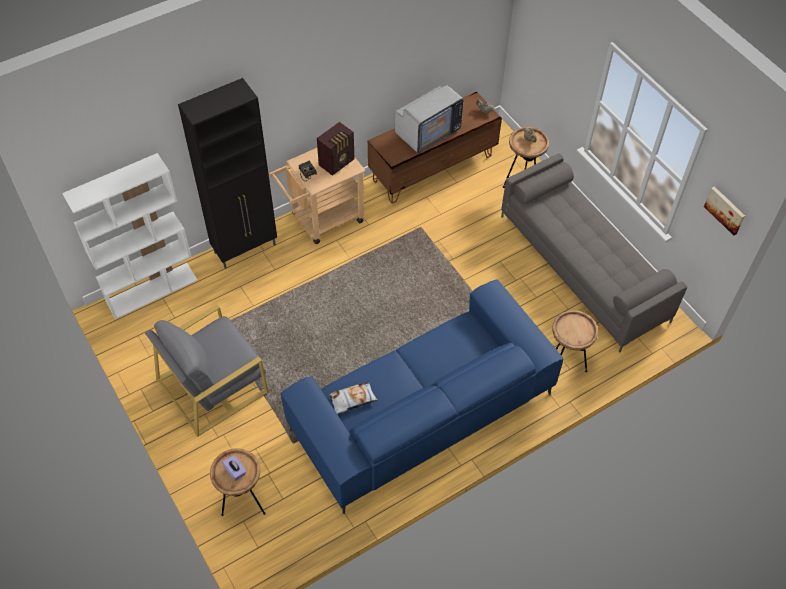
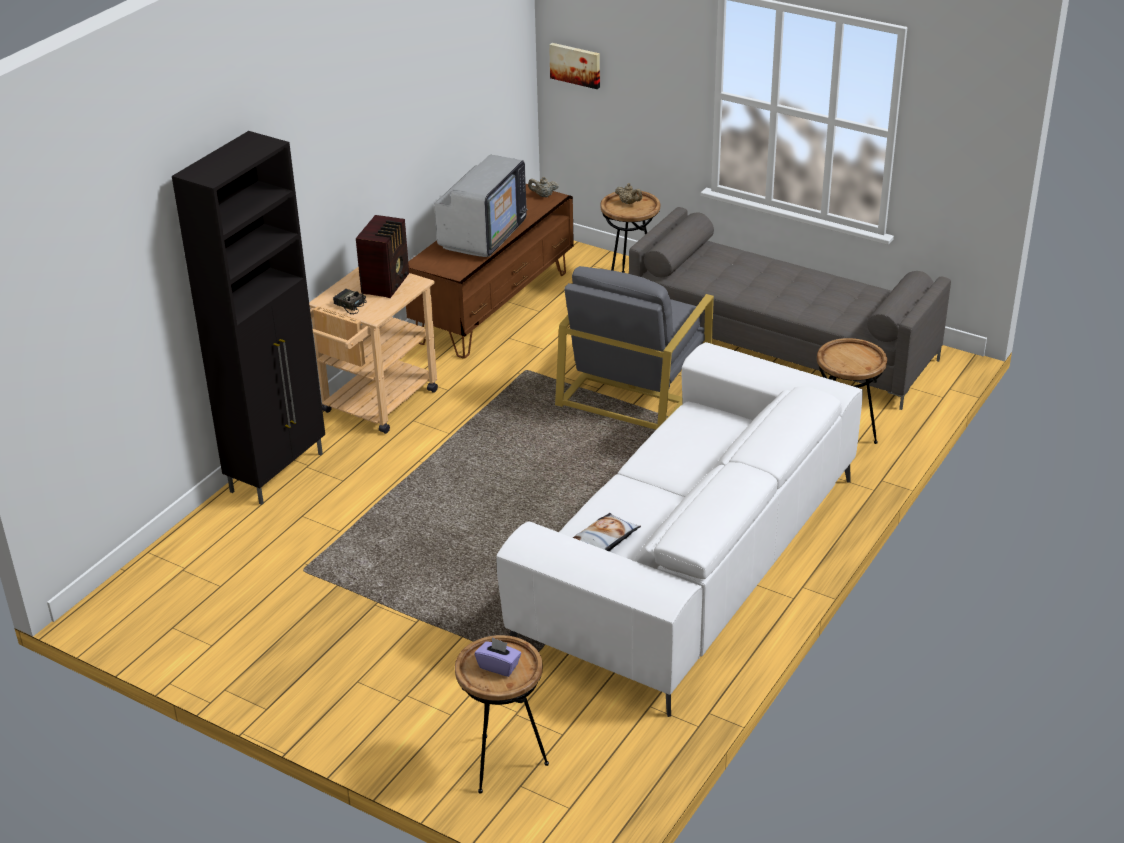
camera: 25 degrees left, 20 degrees down
(152, 290) = (157, 567): white bookcase -> none
(213, 384) = (344, 642): grey armchair -> grey armchair (634, 387)
(422, 411) = (689, 560): blue sofa -> white sofa
(725, 210) = (969, 131): picture -> picture (576, 65)

